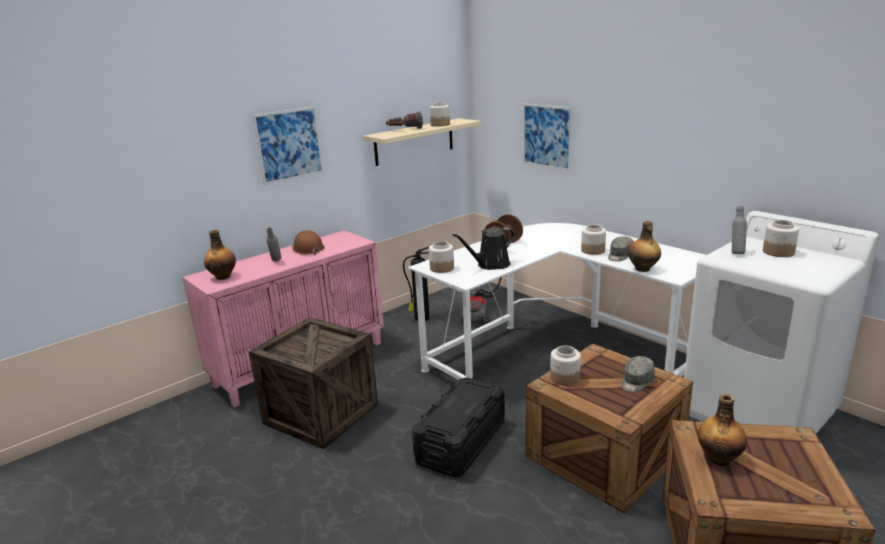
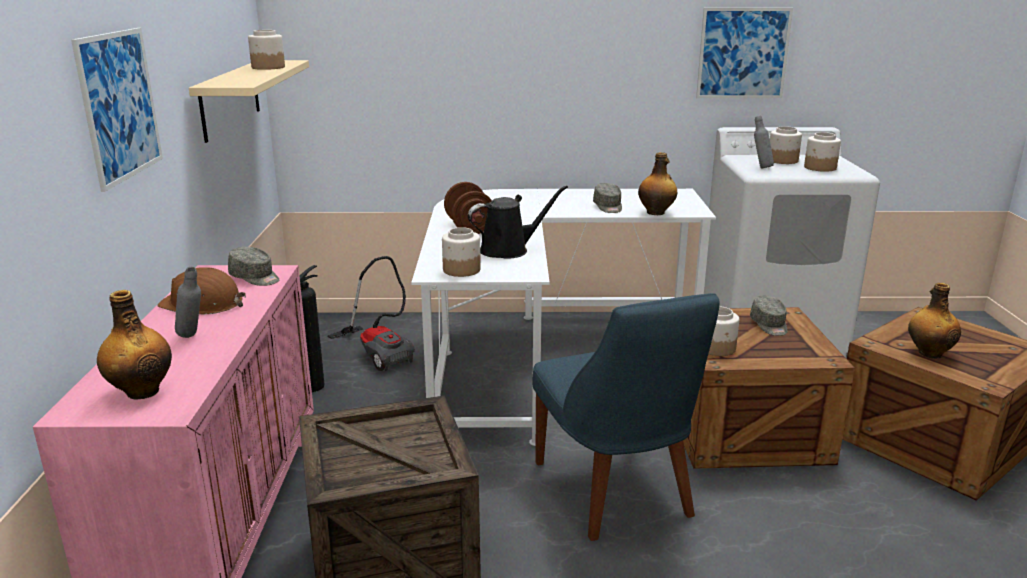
camera: 50 degrees left, 0 degrees up
(347, 243) = (255, 278): none -> grey cap
(405, 129) = (234, 76): flashlight -> none
(461, 442) = (615, 493): black storage box -> blue chair
(490, 265) = (508, 250): black watering can -> black watering can turned 120 degrees counterclockwise
(546, 136) = (424, 75): picture -> picture (743, 53)
(592, 251) = (572, 209): jar -> jar (820, 168)

